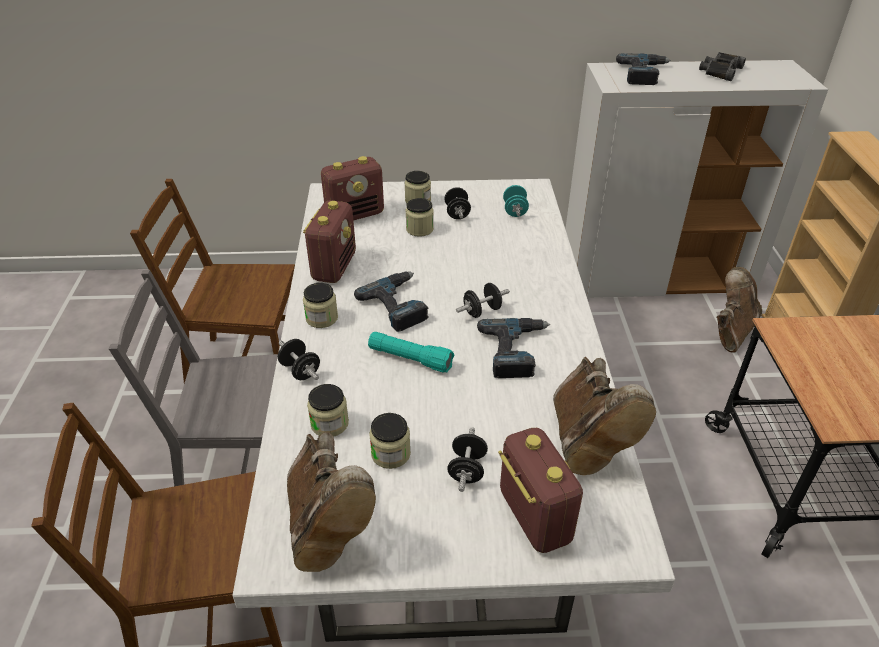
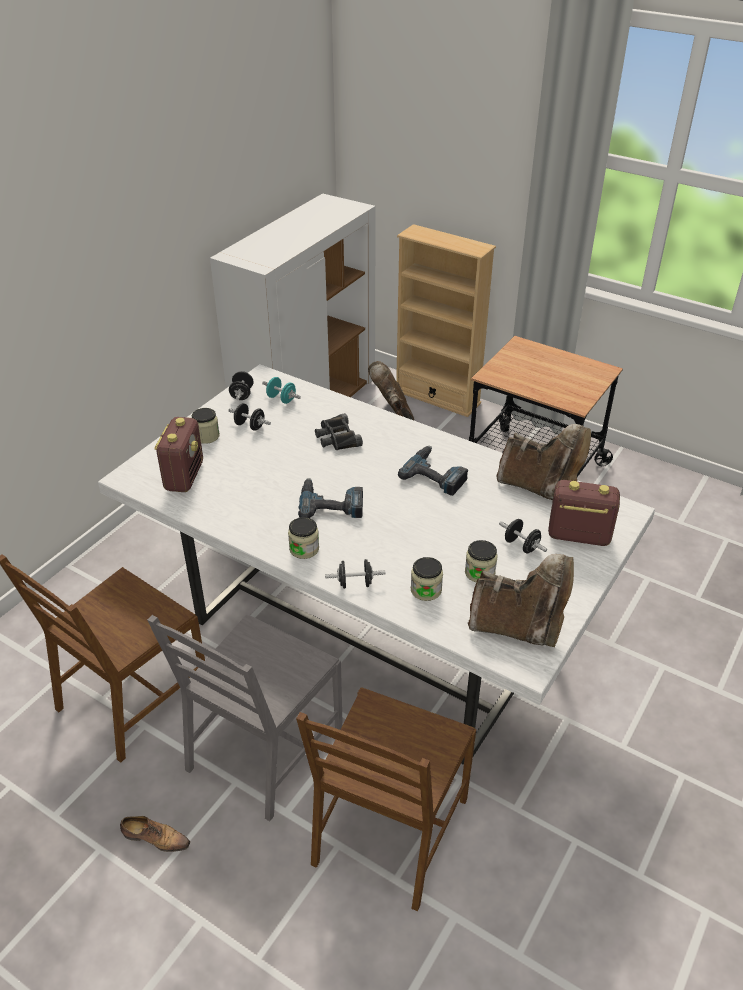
camera: 55 degrees left, 0 degrees up
(127, 457) = (155, 838): none -> shoe
(334, 266) = (244, 517): radio -> none
(410, 359) = (396, 524): turquoise flashlight -> none
(419, 229) = (247, 453): jar -> none
(482, 311) = (380, 469): black dumbbell -> black dumbbell (242, 394)
(644, 74) = (262, 247): power drill -> none
(720, 71) = (300, 222): black binoculars -> black binoculars (337, 438)

